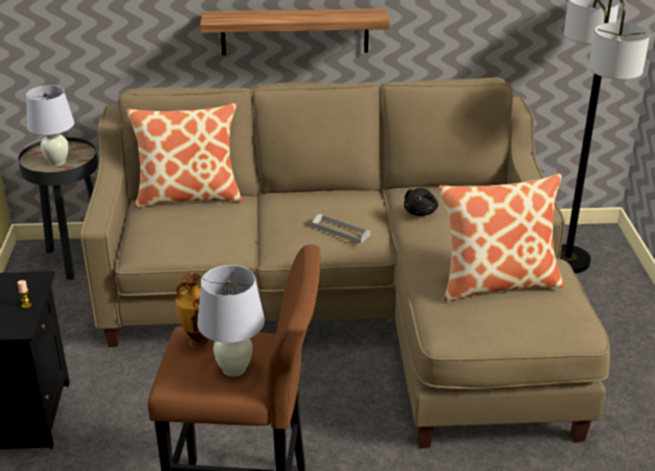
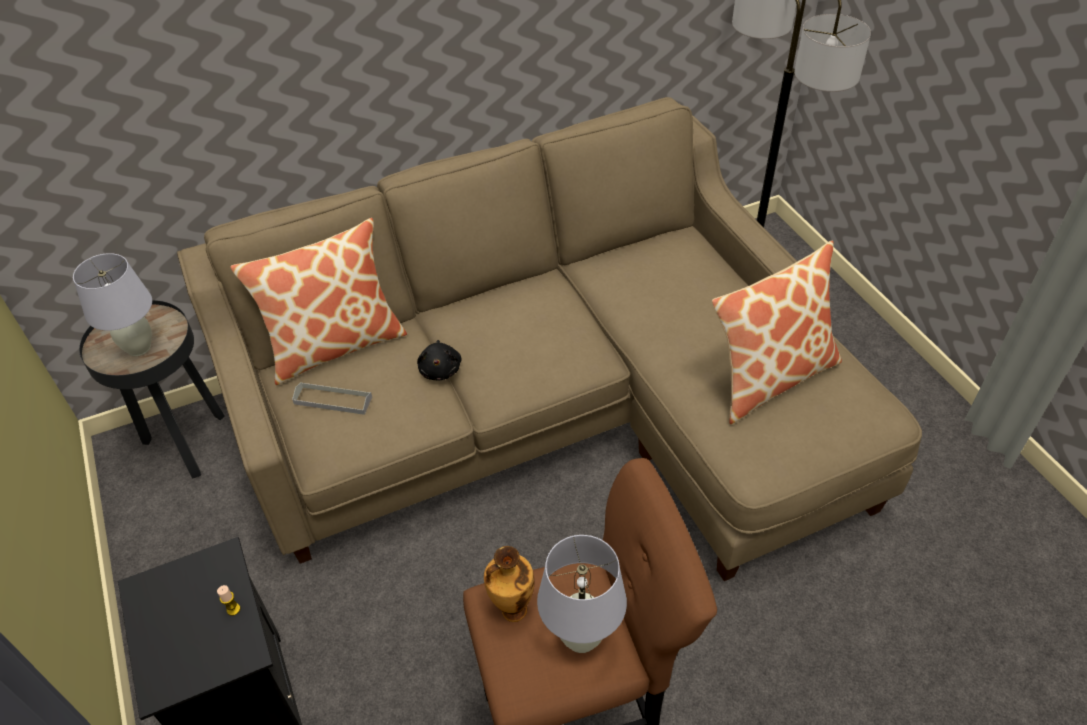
camera: 20 degrees left, 15 degrees up
(294, 31) = (410, 95): shelf -> none
(341, 231) = (553, 349): grey tray -> grey tray (333, 400)
(420, 212) = (630, 294): black plush toy -> black plush toy (440, 369)

